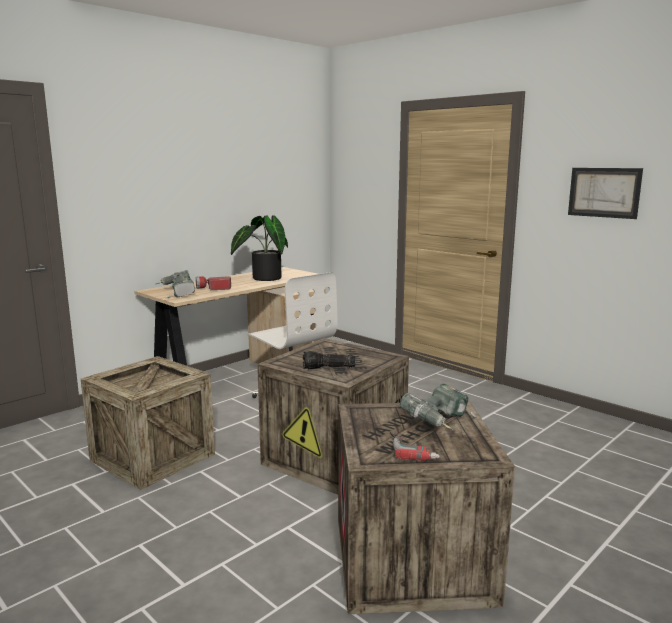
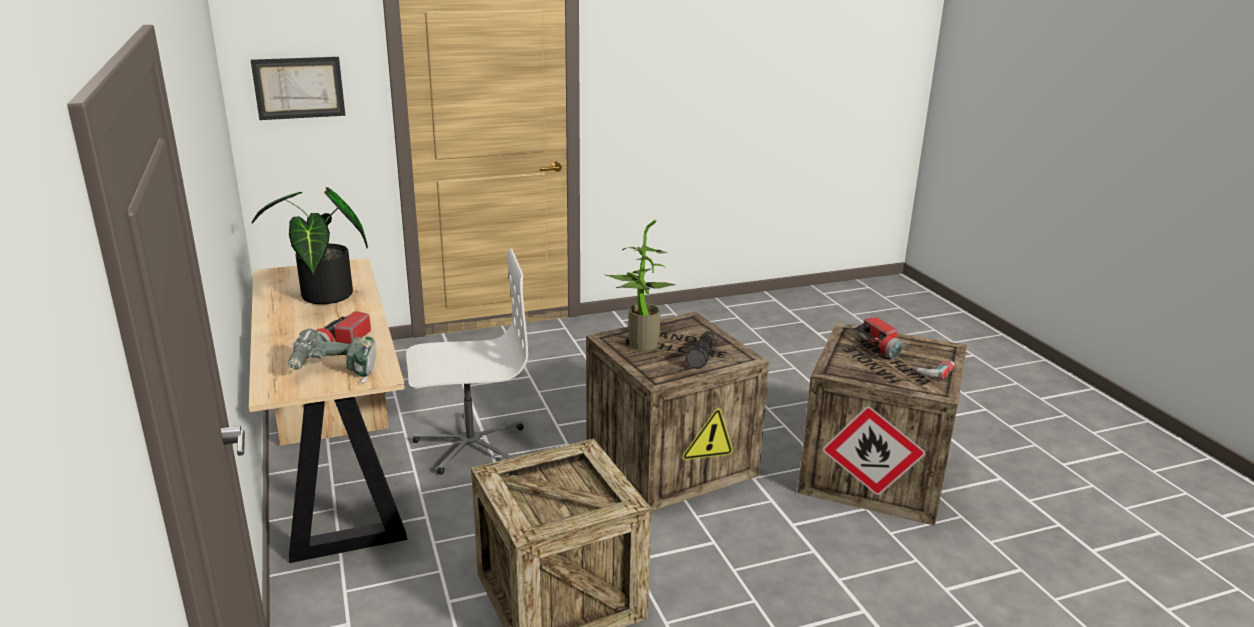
camera: 65 degrees left, 10 degrees up
(325, 350) = (639, 345): none -> potted plant
(440, 423) = (880, 346): power drill -> flashlight
(604, 192) = (676, 79): picture -> picture (299, 88)

